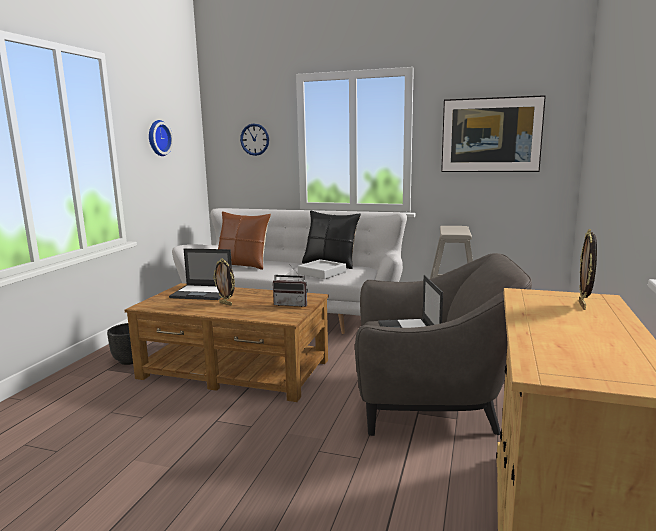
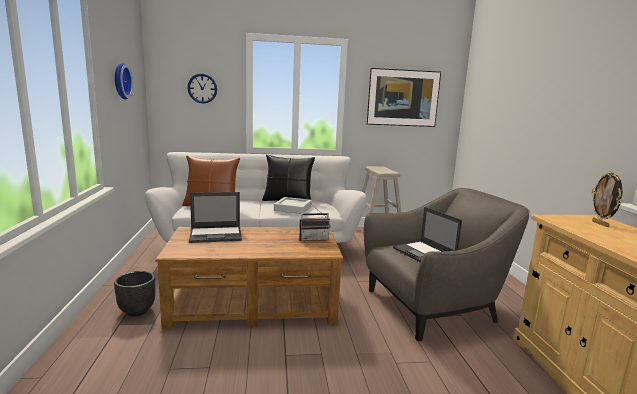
camera: 25 degrees left, 0 degrees up
(226, 304) = (254, 243): picture frame -> none

